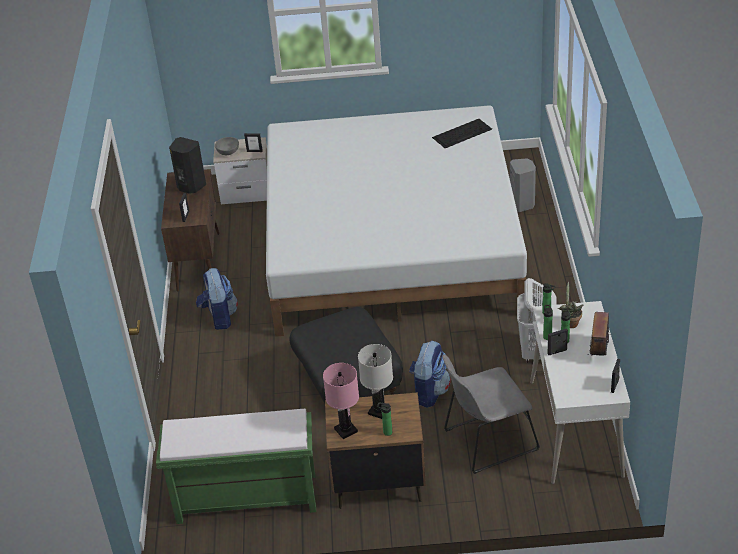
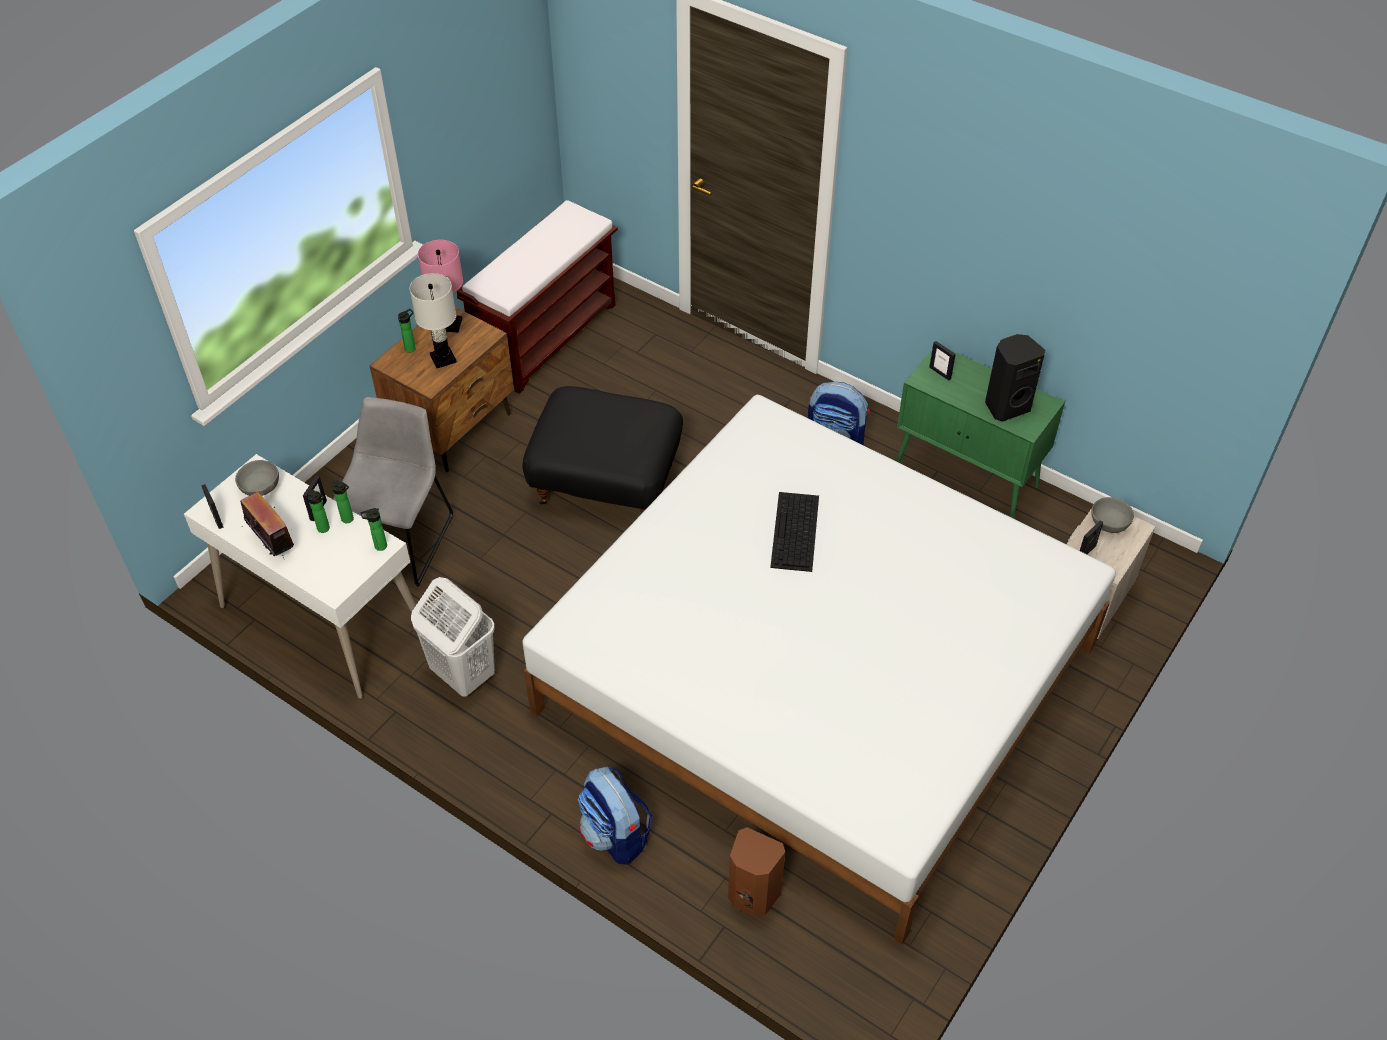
camera: 125 degrees right, 10 degrees up
(198, 261) = (967, 477): brown cabinet -> green cabinet
(245, 499) = (546, 335): green bench -> brown bench
(429, 392) = (518, 539): backpack -> backpack (615, 835)
(462, 133) = (864, 771): keyboard -> keyboard (795, 532)
(522, 204) = (752, 895): grey speaker -> brown speaker
(570, 323) = (340, 553): potted plant -> none
(574, 385) = (261, 489): none -> grey bowl

